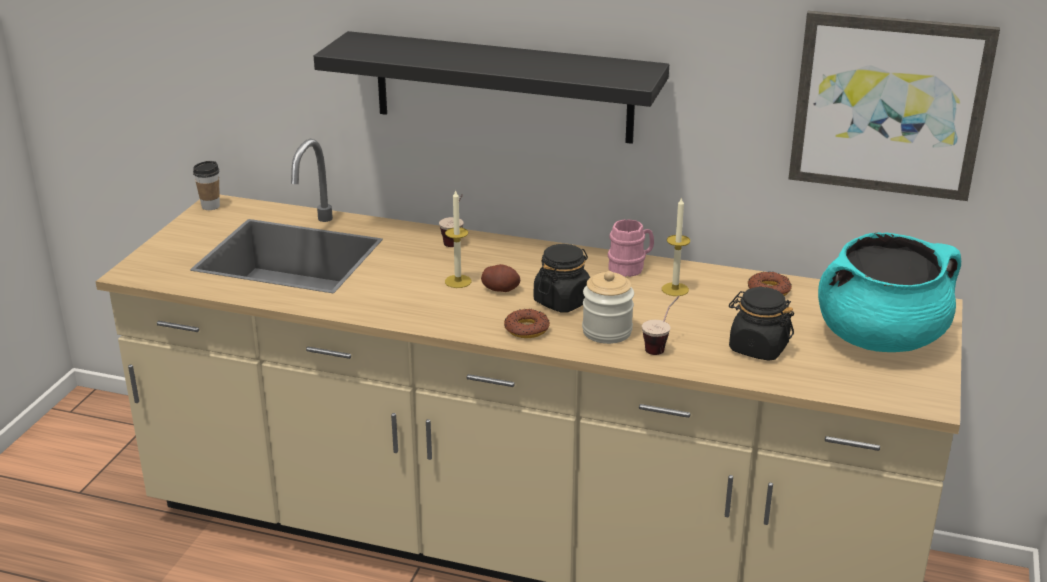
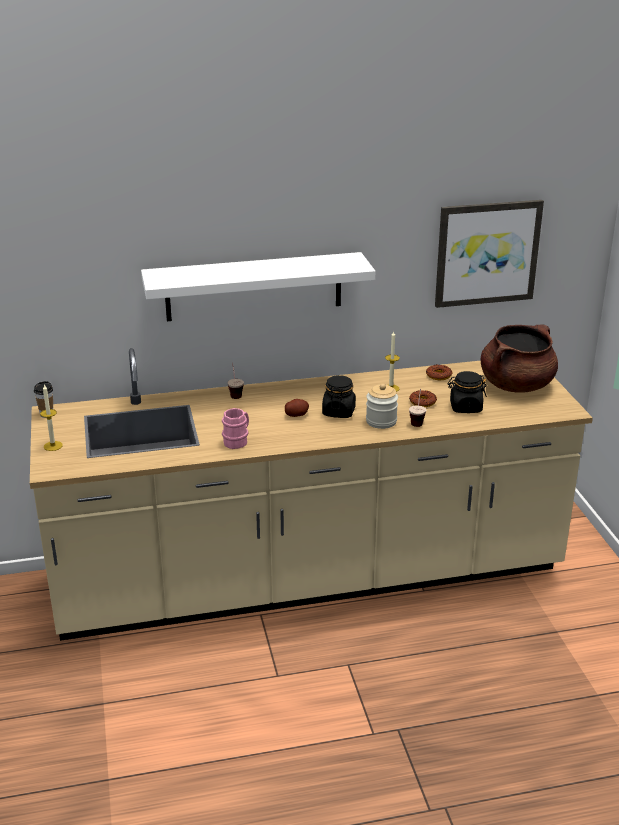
camera: 30 degrees left, 0 degrees up
(458, 281) = (266, 417): candle -> candle (53, 446)
(503, 87) = (254, 286): black shelf -> white shelf
(527, 329) = (337, 432): donut -> donut (422, 402)
(630, 267) = (354, 382): pink mug -> pink mug (237, 441)
(880, 338) = (516, 385): turquoise cooking pot -> brown cooking pot

